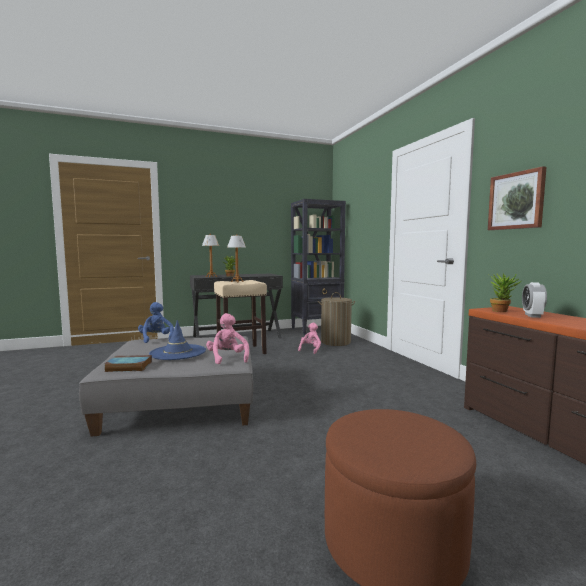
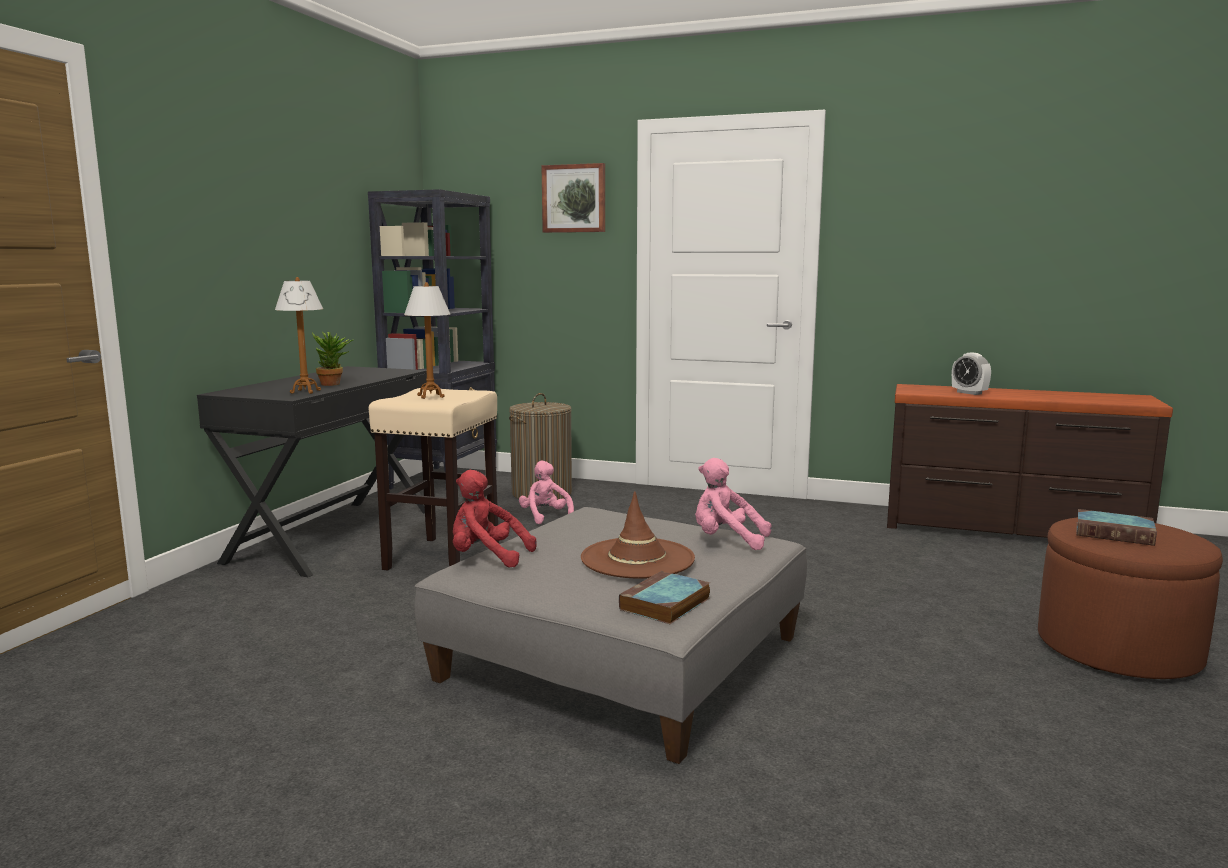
camera: 50 degrees left, 5 degrees up
(156, 339) = (487, 557): blue plush toy -> red plush toy
(178, 352) = (637, 559): blue hat -> brown hat
(382, 428) = (1116, 533): none -> book
(502, 311) = (928, 391): potted plant -> none
(516, 201) = (901, 243): picture -> picture (574, 198)

